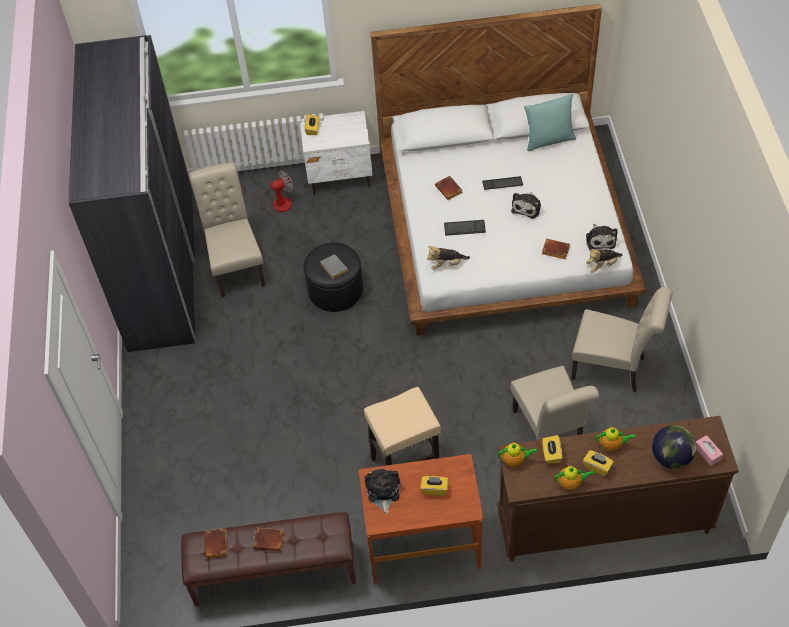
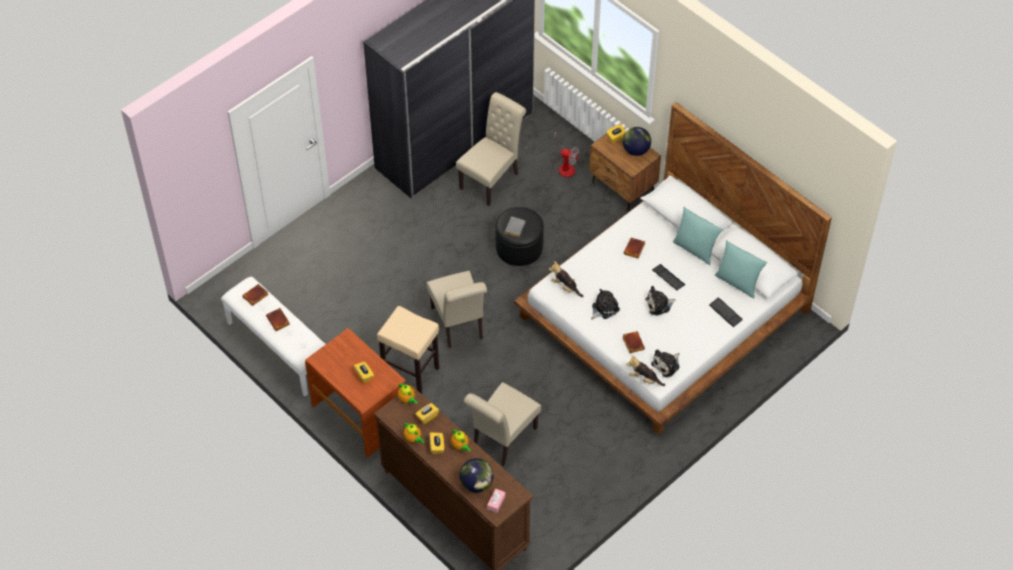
camera: 50 degrees right, 0 degrees up
(273, 573) = (279, 349): brown bench -> white bench
(340, 176) = (622, 187): white nightstand -> brown nightstand
(341, 124) = (635, 150): none -> globe
(383, 491) = (341, 349): plush toy -> plush toy (604, 308)
(464, 228) = (605, 278): keyboard -> keyboard (725, 313)
(486, 148) = (695, 249): none -> turquoise pillow
(613, 369) = (589, 449): beige chair -> beige chair (458, 326)

